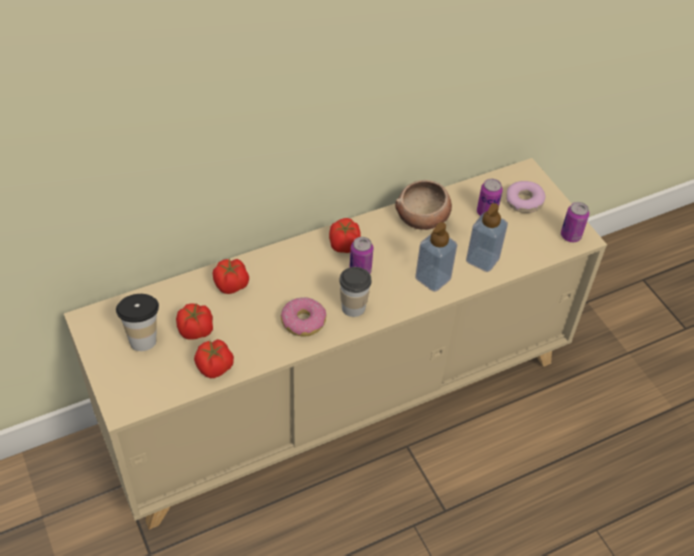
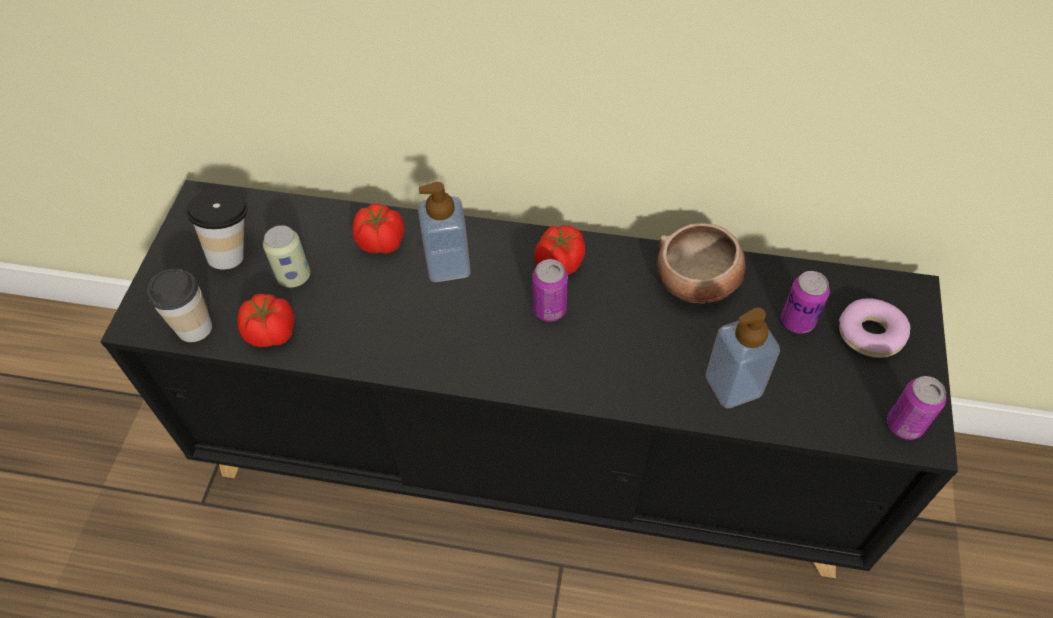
camera: 40 degrees right, 5 degrees up
(196, 331) = (294, 276): tomato -> can
(303, 322) = (420, 336): donut -> none
(341, 397) = (532, 456): beige cabinet -> black cabinet
(353, 307) = (498, 353): cup -> cup (194, 327)
(433, 278) = (638, 373): soap dispenser -> soap dispenser (448, 265)

